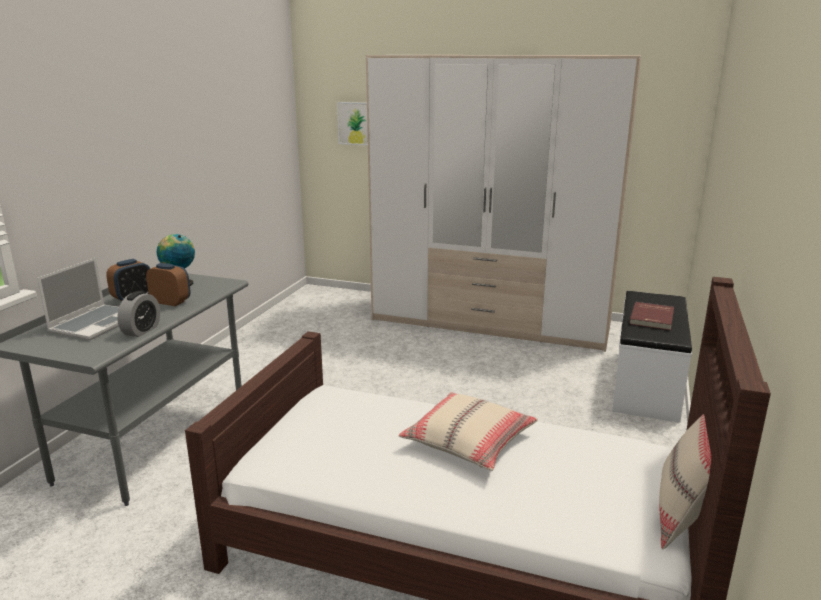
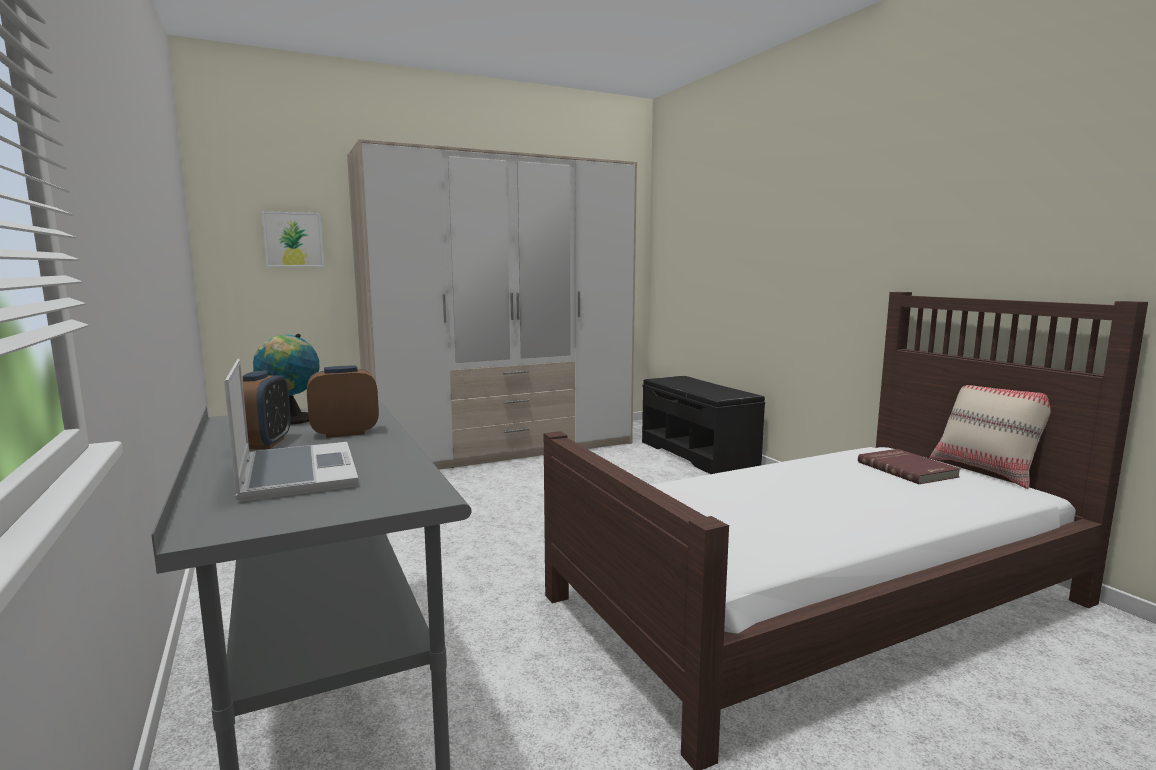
camera: 45 degrees left, 10 degrees down
(141, 331) = (404, 459): alarm clock -> none
(469, 442) = (803, 483): beige pillow -> none
(647, 384) = (698, 454): white bench -> black bench
(653, 318) = (703, 388): red book -> red book (908, 469)

